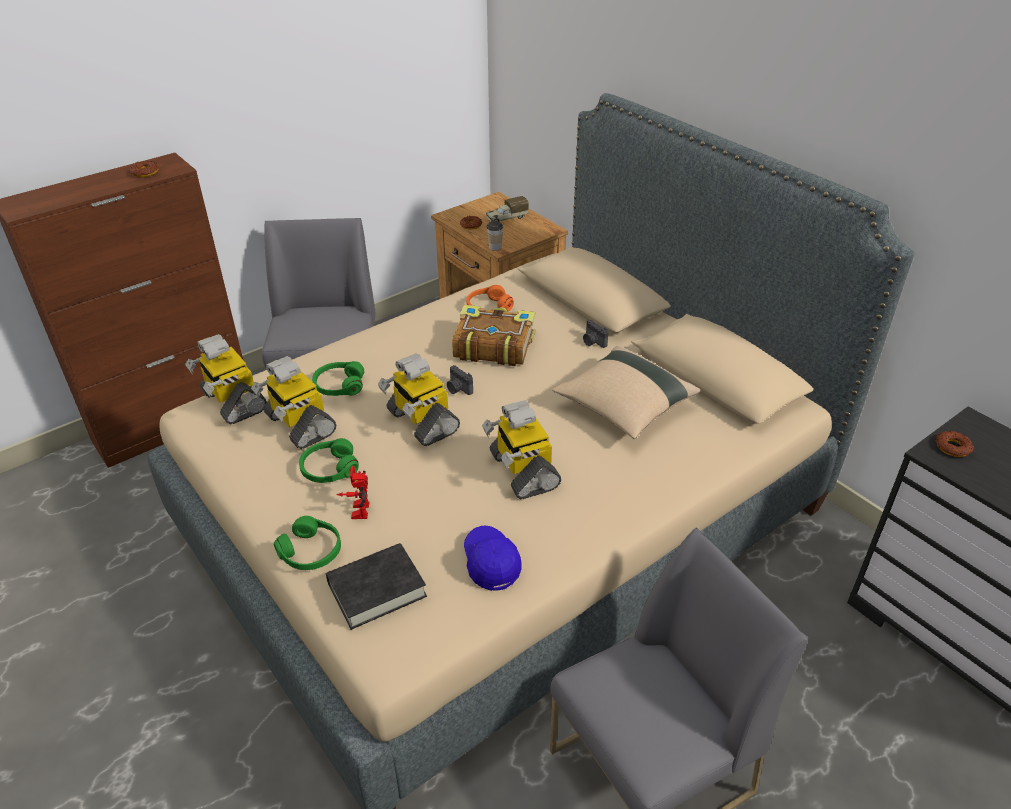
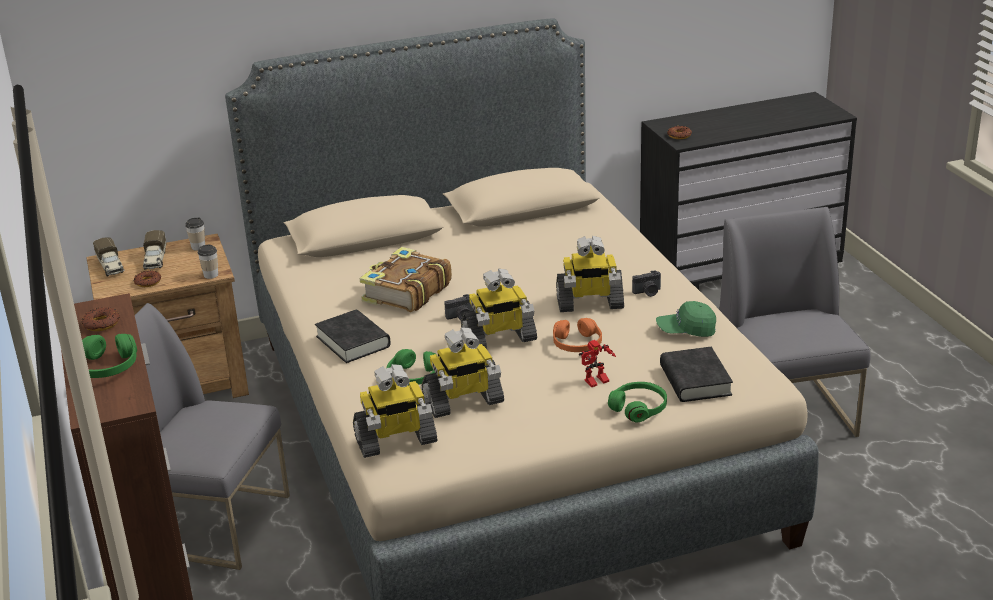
camera: 70 degrees left, 10 degrees down
(329, 468) = (536, 391): green headphones -> green headphones (106, 367)
(357, 509) = (596, 383): toy robot -> toy robot turned 45 degrees counterclockwise
(394, 340) = (353, 341): none -> black book
(487, 205) = (111, 267): none -> toy truck
(488, 308) = (338, 286): orange headphones -> orange headphones (577, 344)
(491, 563) = (686, 330): blue cap -> green cap
(538, 229) = (198, 247): none -> cup
(593, 342) = (436, 247): camera -> camera (648, 292)
(623, 407) = (536, 250): beige pillow -> none

